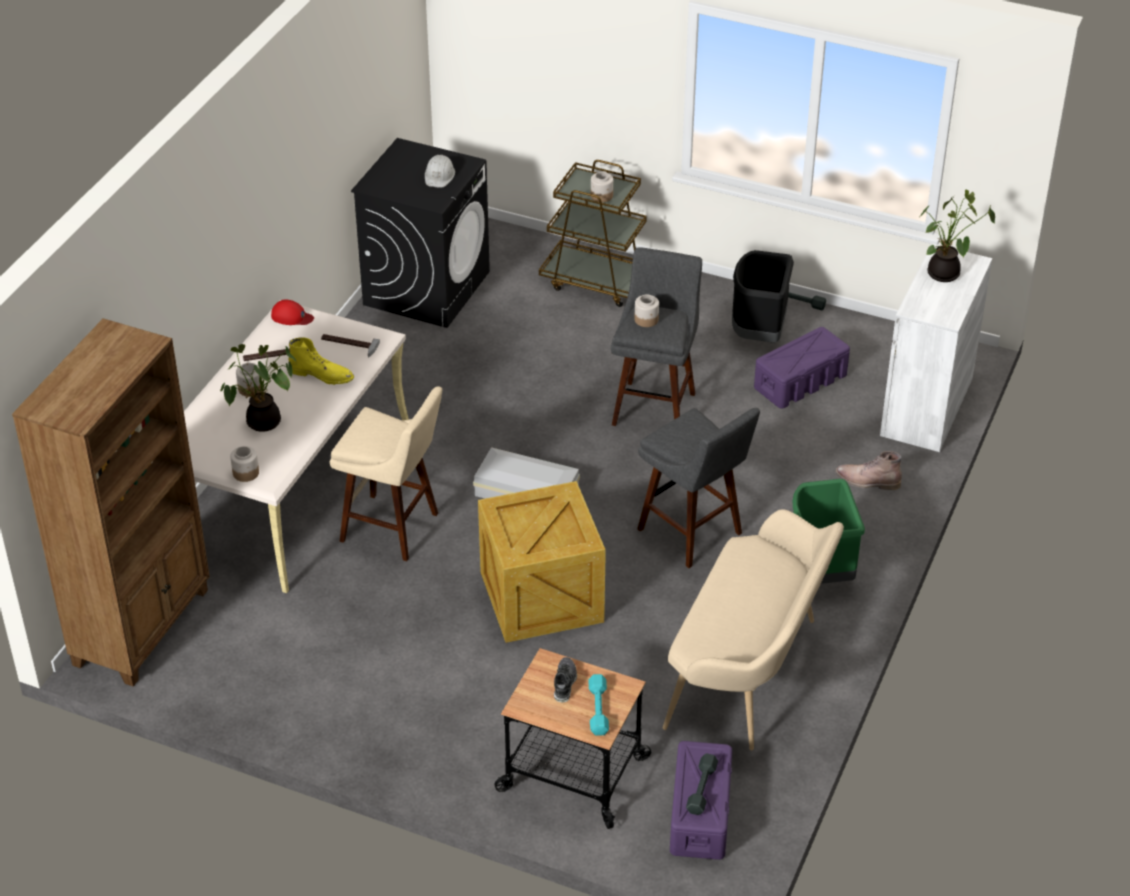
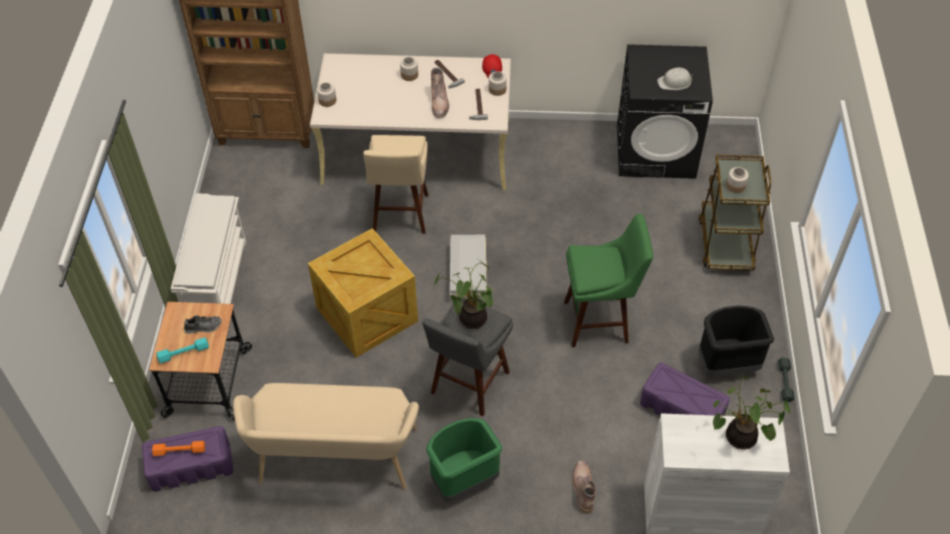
camera: 70 degrees right, 10 degrees up
(262, 424) = (377, 92): potted plant -> potted plant (470, 319)
(322, 374) = (440, 103): yellow boot -> brown boot
(404, 735) = (217, 283): none -> white shoe rack
(646, 320) = (598, 258): jar -> jar (497, 90)
(655, 405) = (600, 321): grey stool -> green stool
(701, 788) = (180, 450): grey dumbbell -> orange dumbbell

